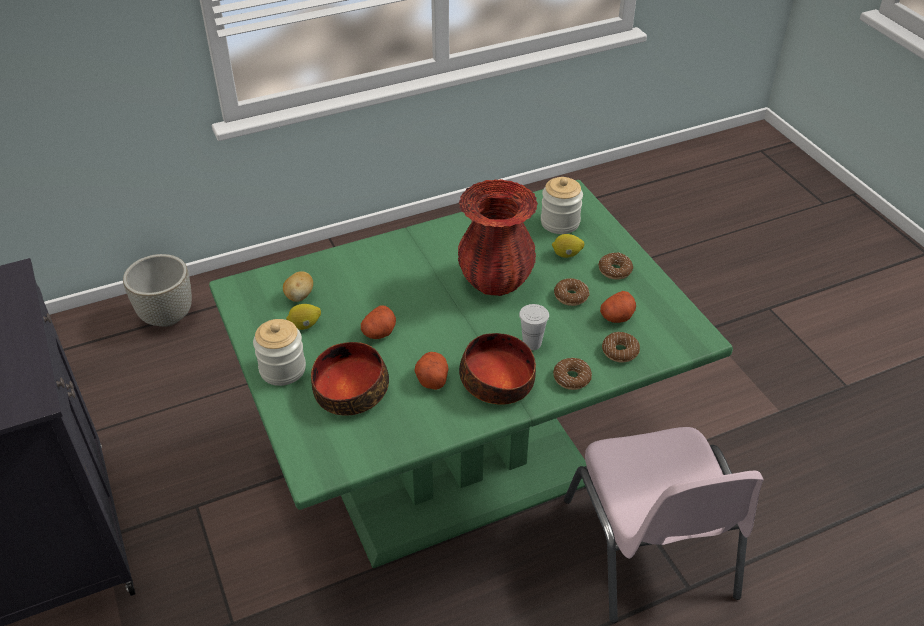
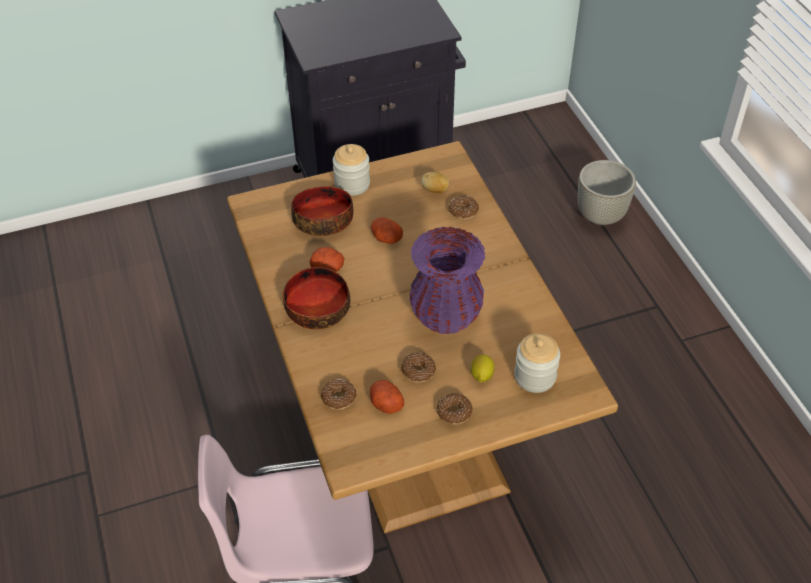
camera: 95 degrees right, 5 degrees up
(305, 325) = (399, 194): lemon -> none
(461, 472) = (406, 424): green dining table -> brown dining table
(496, 280) = (445, 317): red vase -> purple vase
(532, 343) = (358, 335): white cup -> none
(571, 378) = (312, 358): donut -> donut (463, 211)

